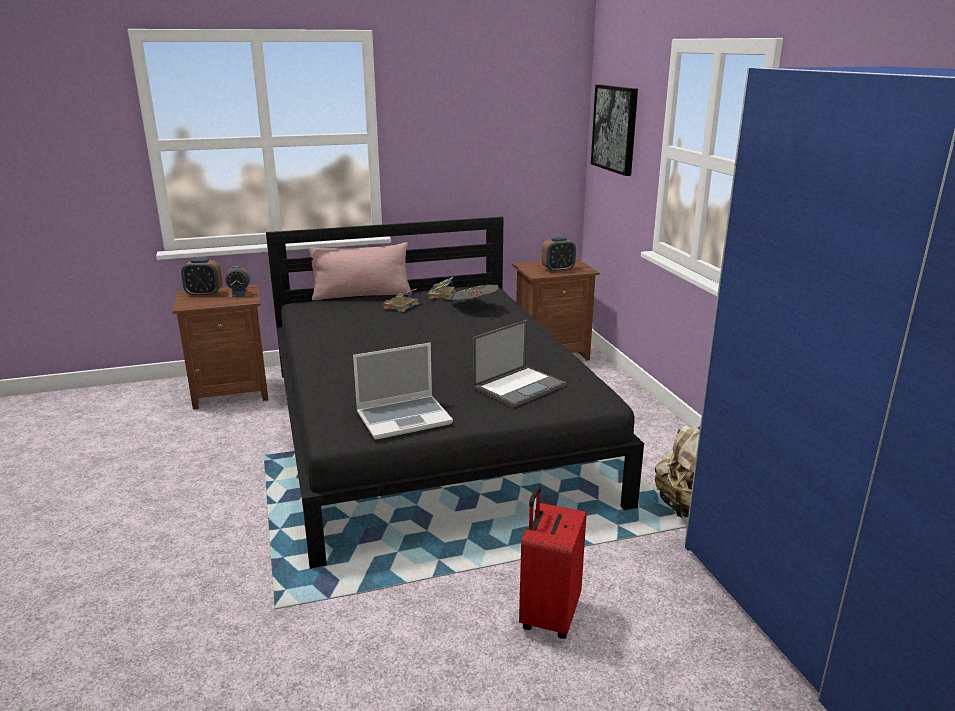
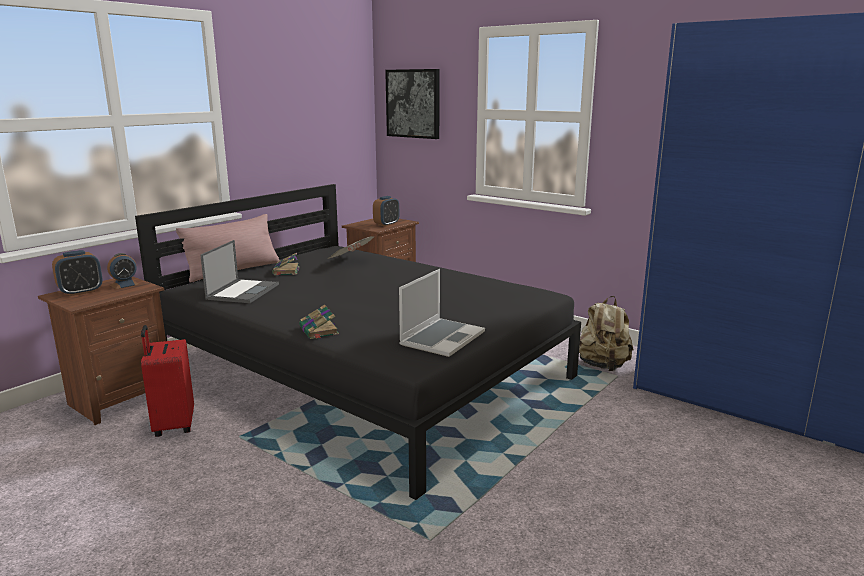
camera: 35 degrees left, 5 degrees down
(441, 295) = (307, 258): book -> book (319, 331)
(519, 386) = (483, 300): laptop -> laptop (243, 291)
(548, 615) = (618, 456): red suitcase -> red suitcase (173, 425)

